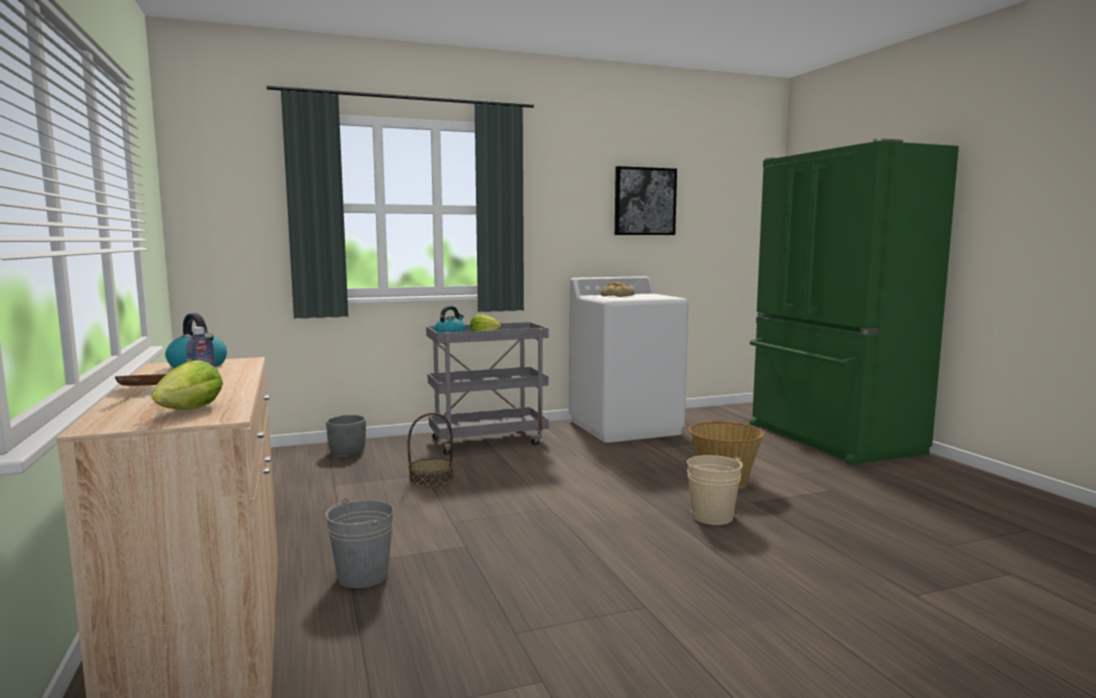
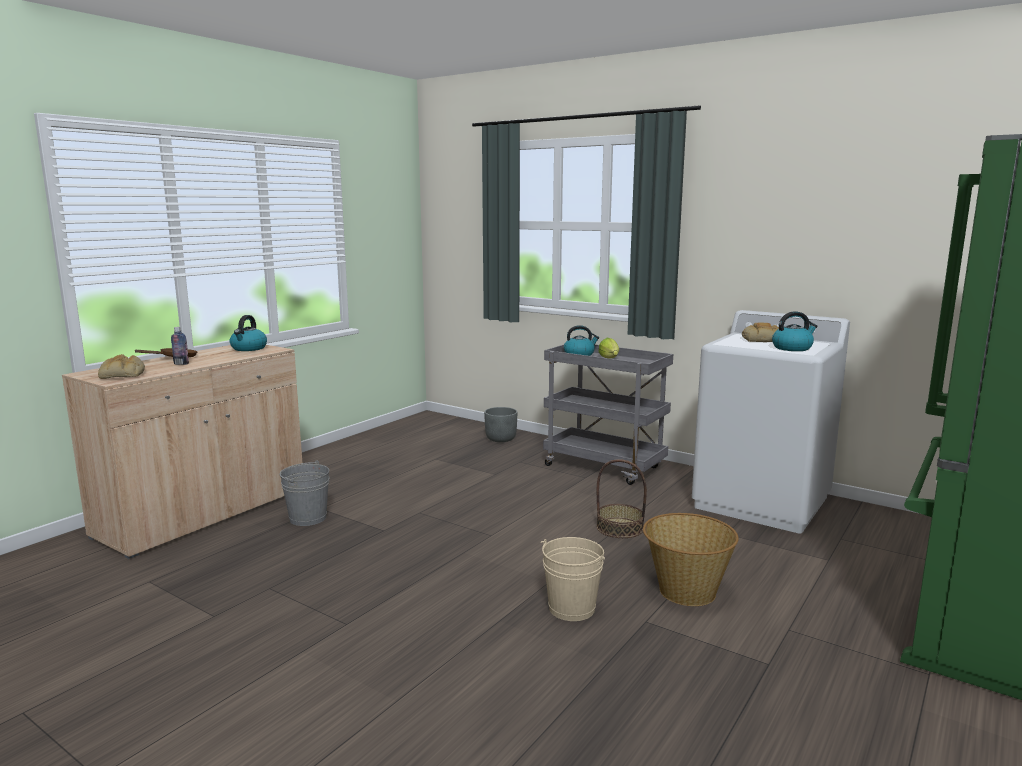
camera: 55 degrees right, 5 degrees up
(187, 411) = (123, 374): lettuce -> bread
(431, 479) = (488, 479): basket -> basket (619, 528)
(644, 201) = (862, 216): picture -> none
(653, 296) = (792, 348): none -> kettle

